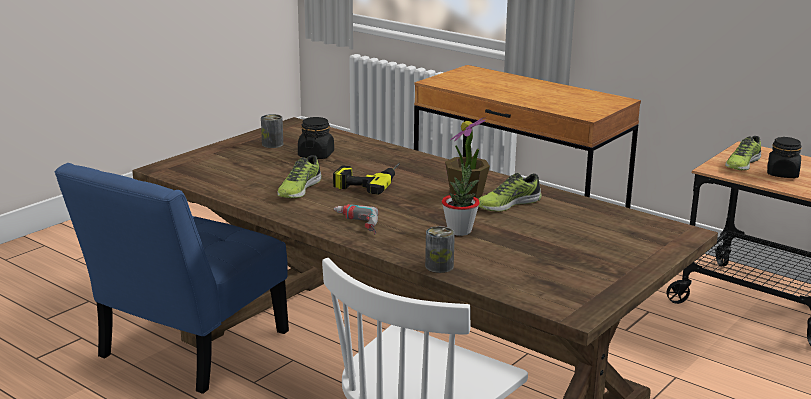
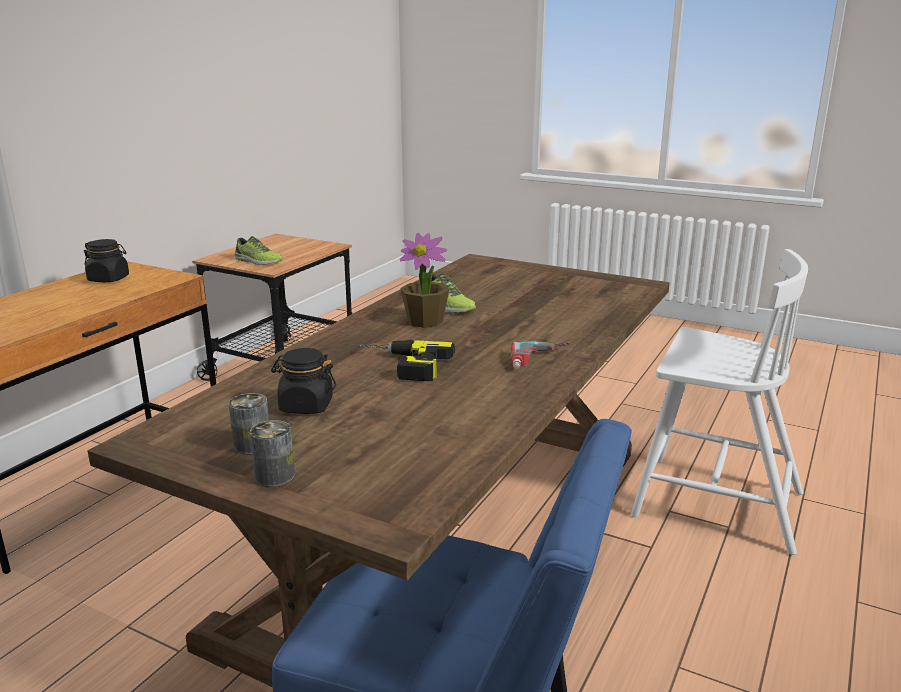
camera: 100 degrees left, 0 degrees up
(298, 189) = (448, 400): shoe -> none
(439, 266) = (607, 322): can -> can (274, 476)
(459, 231) = (524, 319): potted plant -> none
(782, 174) = (284, 253): black jar -> black jar (109, 279)

